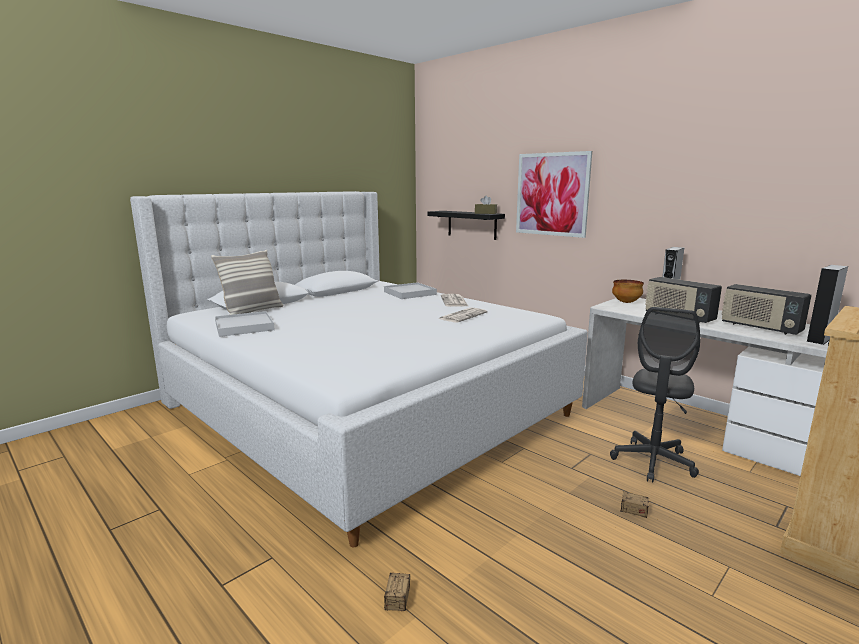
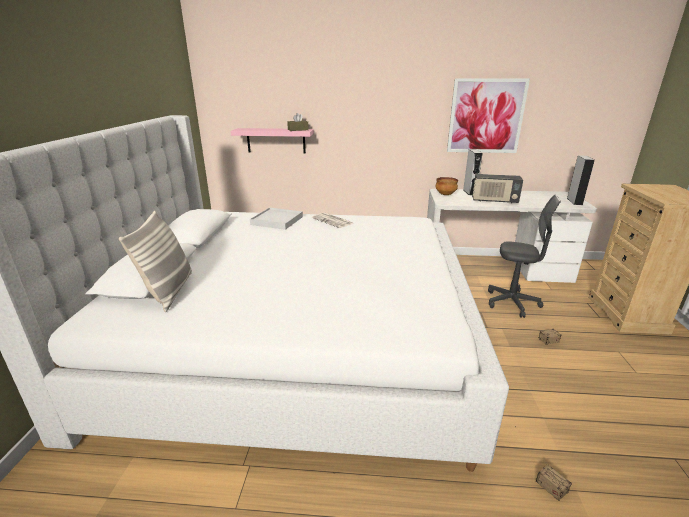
camera: 40 degrees left, 10 degrees up
(244, 327) = (209, 315): white tray -> none
(463, 316) = (372, 234): newspaper -> none
(472, 224) = (276, 140): black shelf -> pink shelf
(552, 194) = (361, 110): picture -> picture (486, 116)
(653, 462) = (512, 303): grey office chair -> grey office chair turned 60 degrees counterclockwise
(760, 327) = (540, 199): radio -> none

